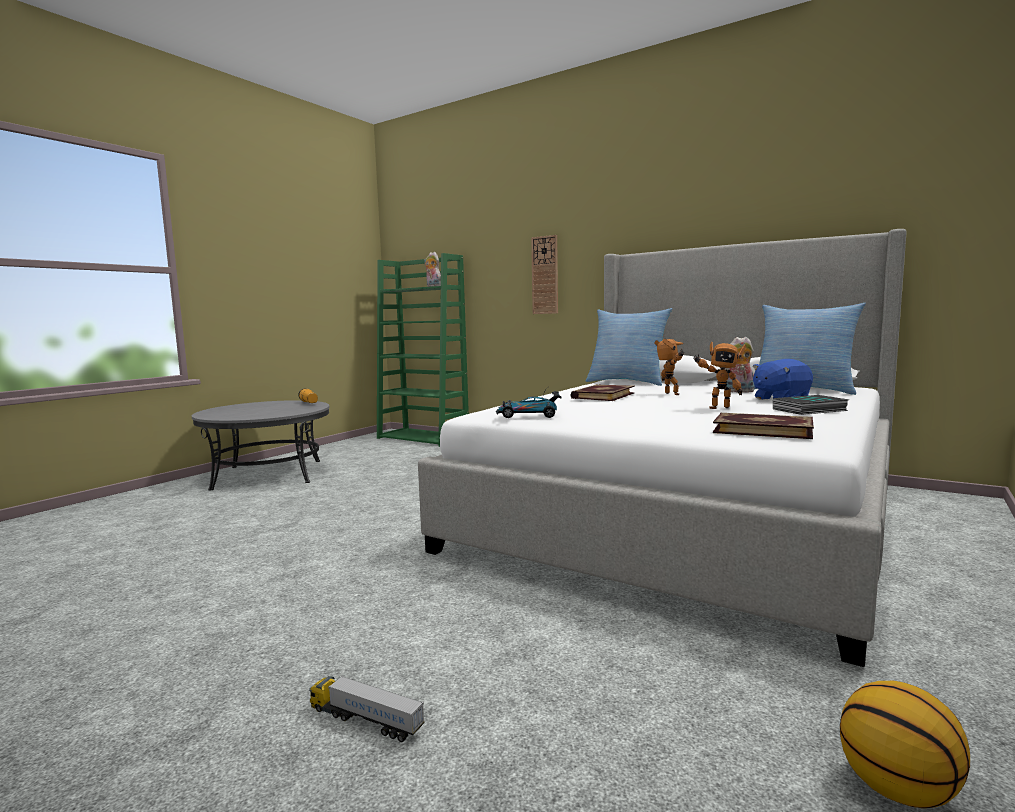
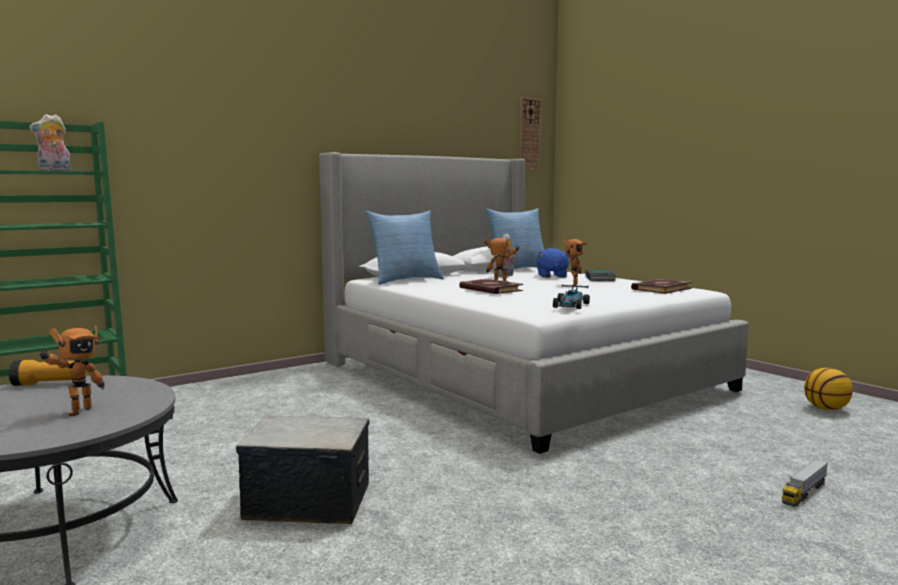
camera: 70 degrees left, 0 degrees up
(256, 412) = (77, 411): none -> toy robot
(310, 505) = (308, 501): none -> storage box
(545, 275) = (233, 166): wall clock -> wall clock (529, 134)

